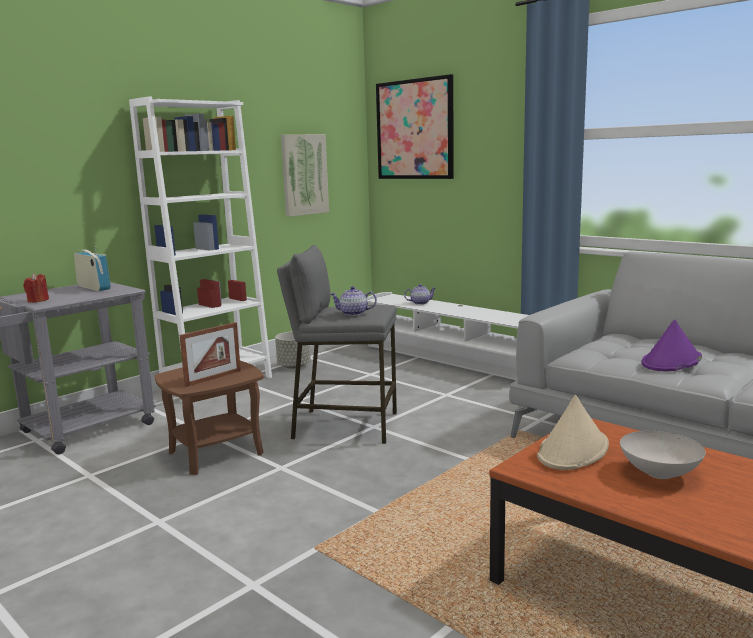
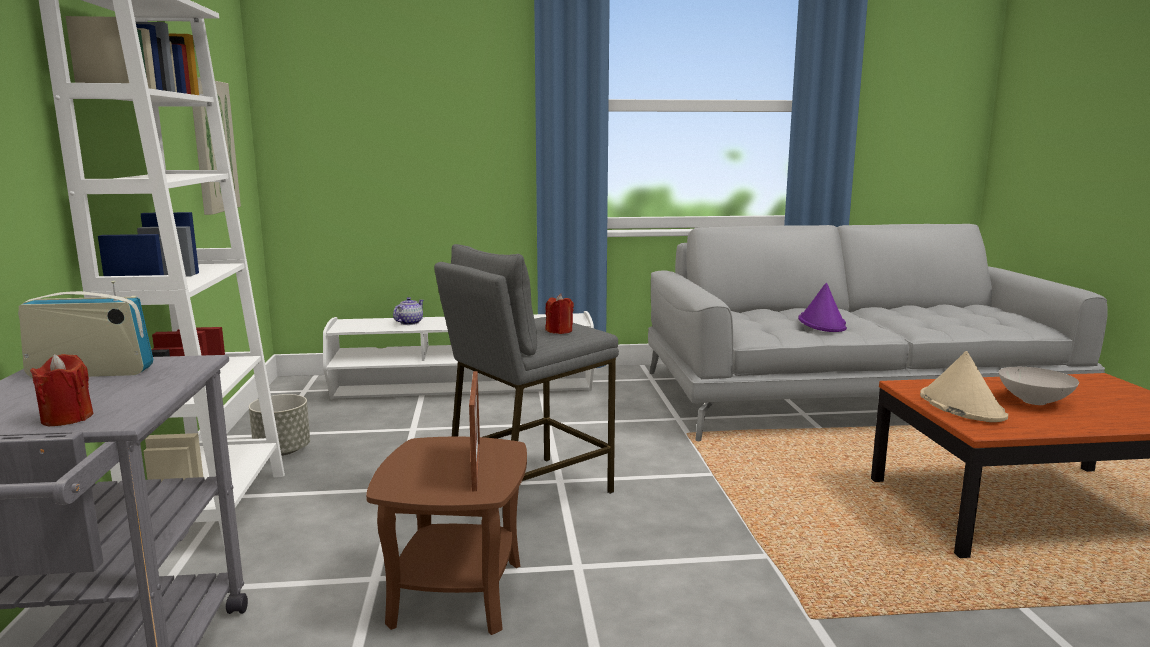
camera: 50 degrees left, 0 degrees up
(353, 313) = (559, 331): teapot -> red candle
(415, 129) = (347, 87): picture -> none

